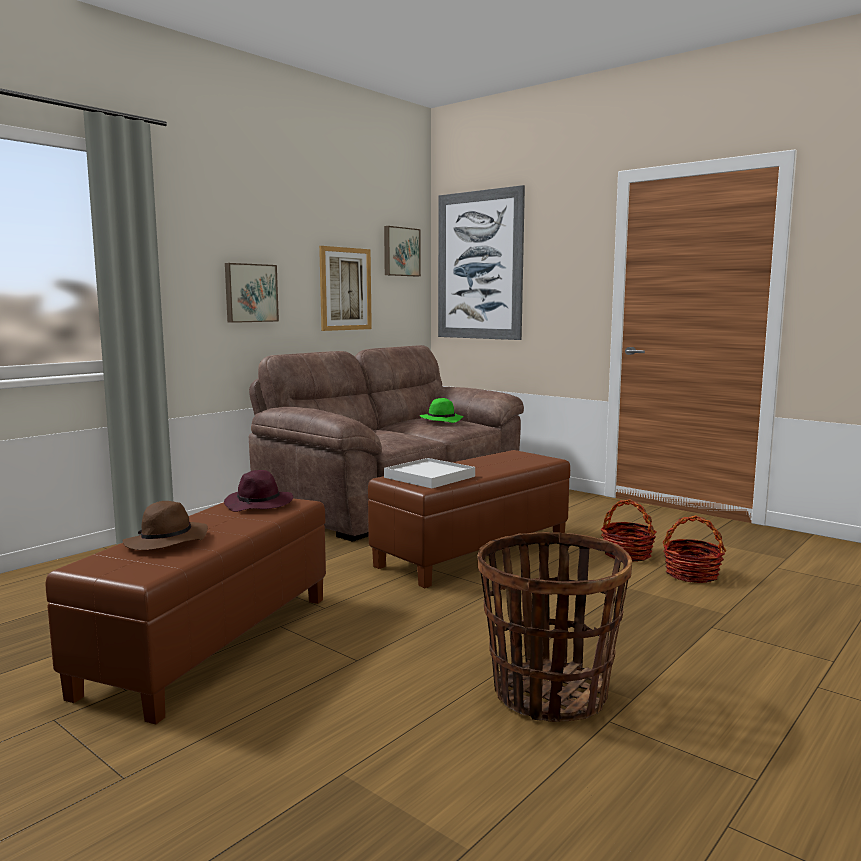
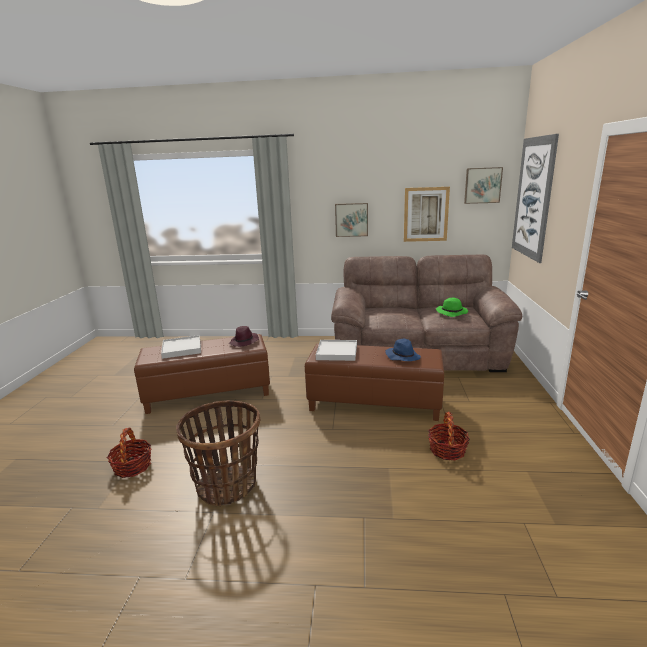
camera: 55 degrees right, 10 degrees up
(166, 542) = (181, 349): brown hat -> white tray
(505, 462) = (402, 356): none -> blue hat
(691, 574) = (447, 486): basket -> basket (132, 466)

